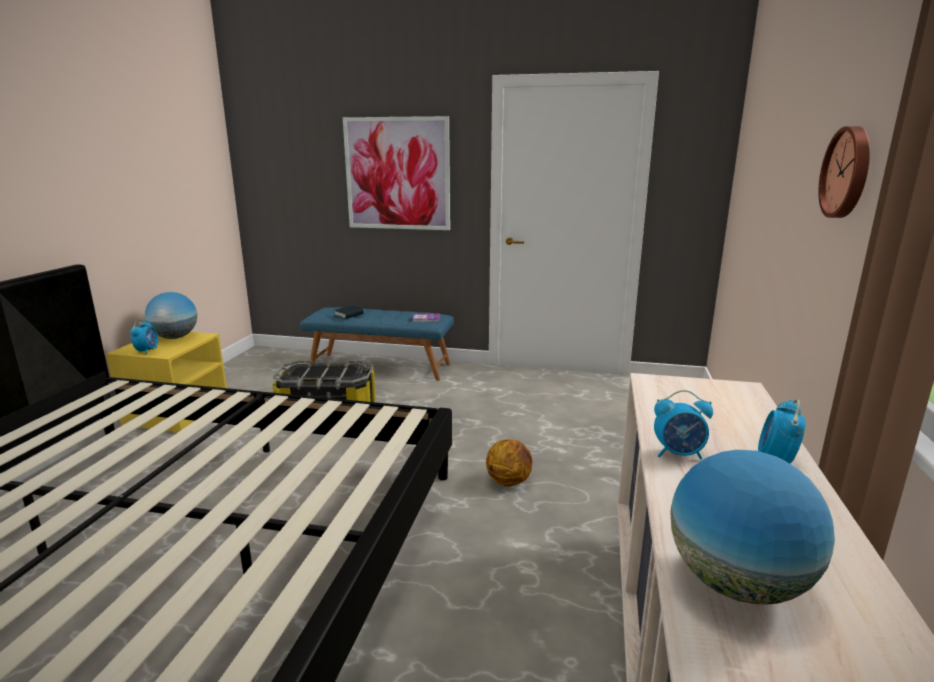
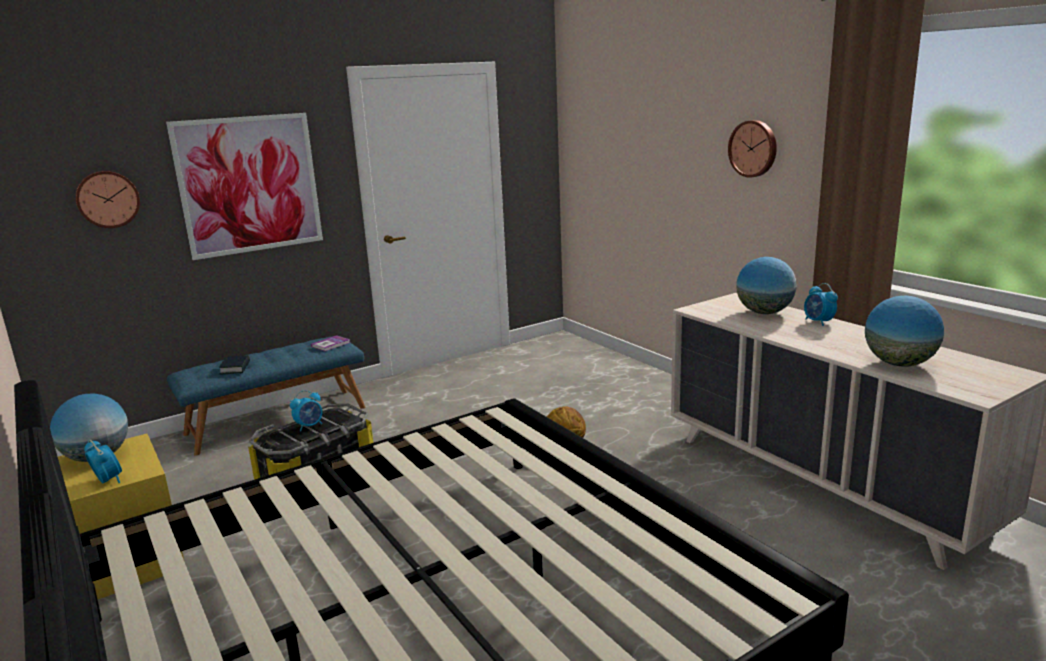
camera: 45 degrees left, 0 degrees up
(302, 172) = (107, 199): none -> wall clock
(678, 454) = (786, 335): alarm clock -> alarm clock (309, 426)
(729, 417) = (764, 312): none -> globe

